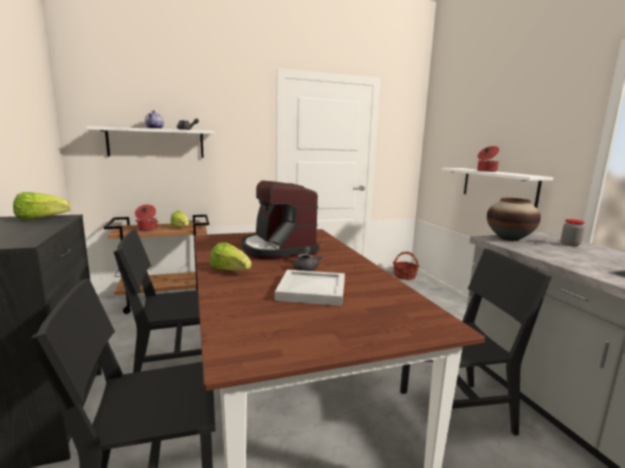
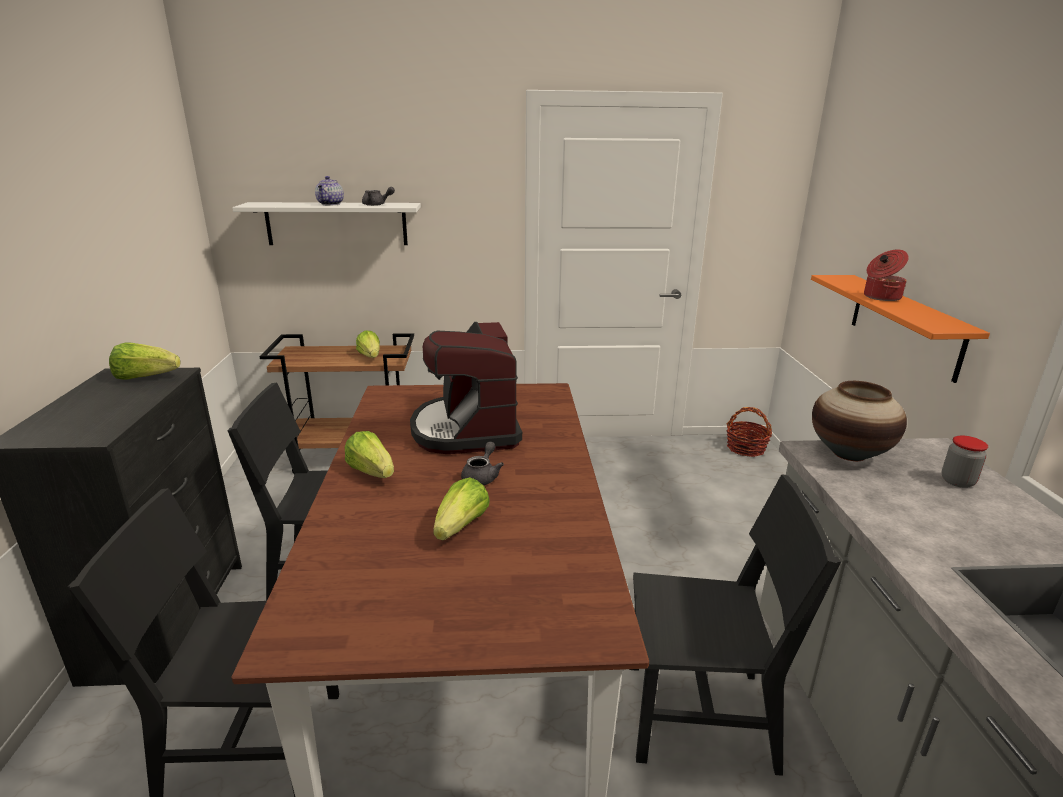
camera: 15 degrees right, 10 degrees up
(147, 229) = (322, 357): cooking pot -> none
(313, 290) = (461, 527): white tray -> lettuce
(498, 186) = (904, 325): white shelf -> orange shelf

